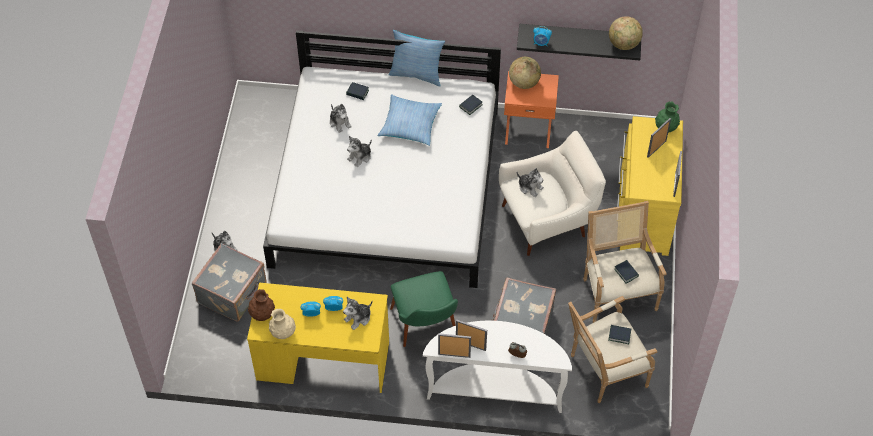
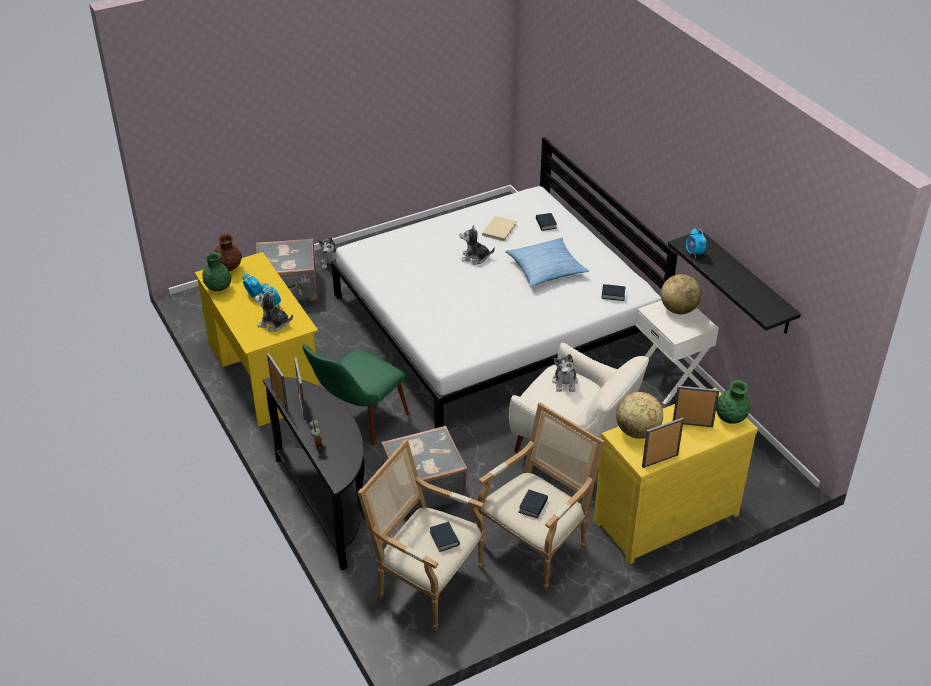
camera: 55 degrees right, 15 degrees down
(283, 333) = (218, 288): beige vase -> green vase
(340, 122) = (500, 229): plush toy -> beige book
(416, 74) = (610, 247): pillow -> none
(495, 389) = (328, 505): white console table -> black console table
(528, 129) = (670, 379): orange nightstand -> white nightstand
(624, 44) = (768, 307): globe -> globe (637, 432)

